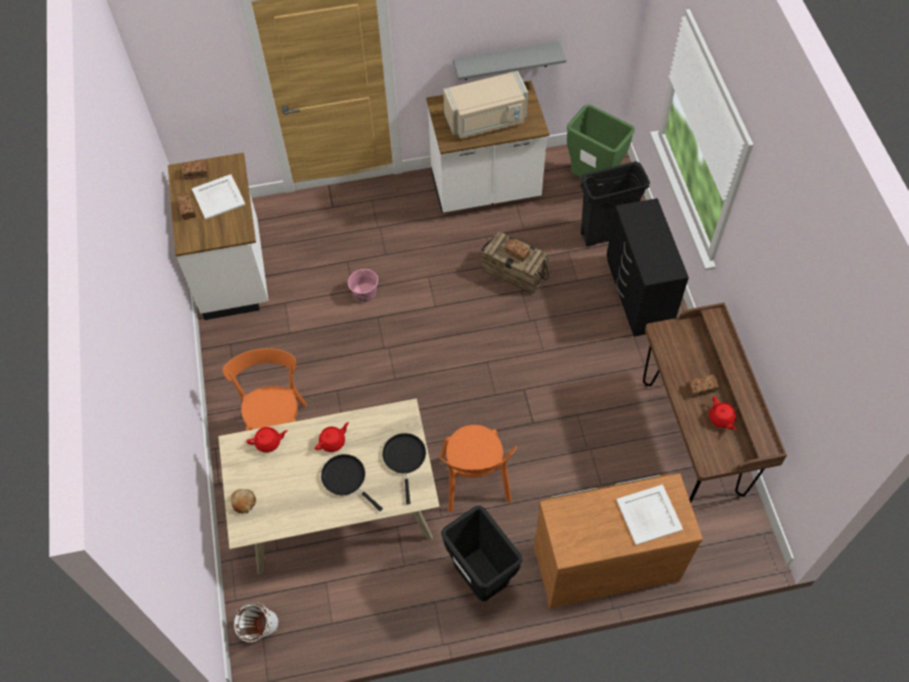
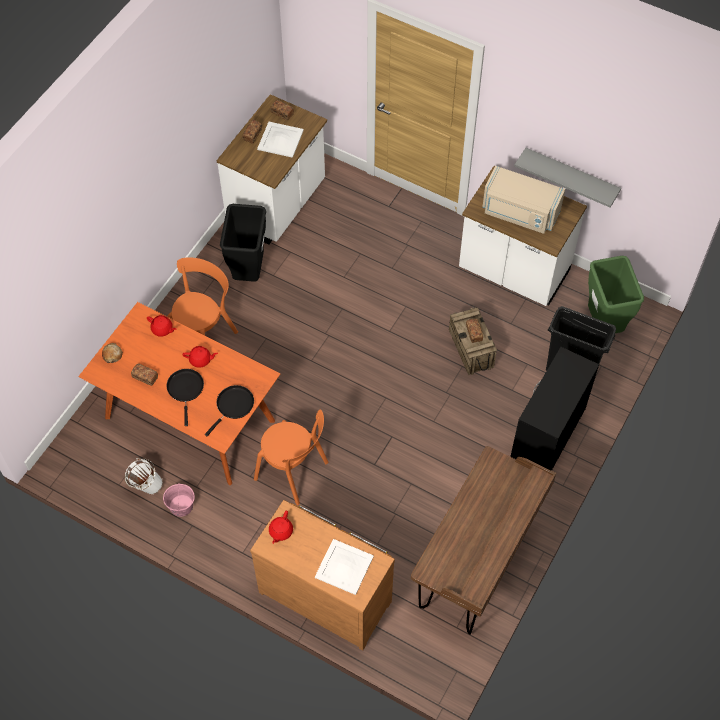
camera: 40 degrees right, 0 degrees up
(260, 630) = (74, 453): white bucket -> white bucket (145, 486)
(339, 510) = (191, 418): beige dining table -> orange dining table
(364, 292) = (350, 284): pink bucket -> pink bucket (181, 505)
(475, 483) = (294, 472): orange chair -> orange chair turned 90 degrees counterclockwise
(480, 578) = (235, 535): black trash can -> black trash can (249, 272)
(701, 389) = (477, 520): bread -> bread (145, 377)
(721, 419) = (468, 550): red teapot -> red teapot (280, 531)

